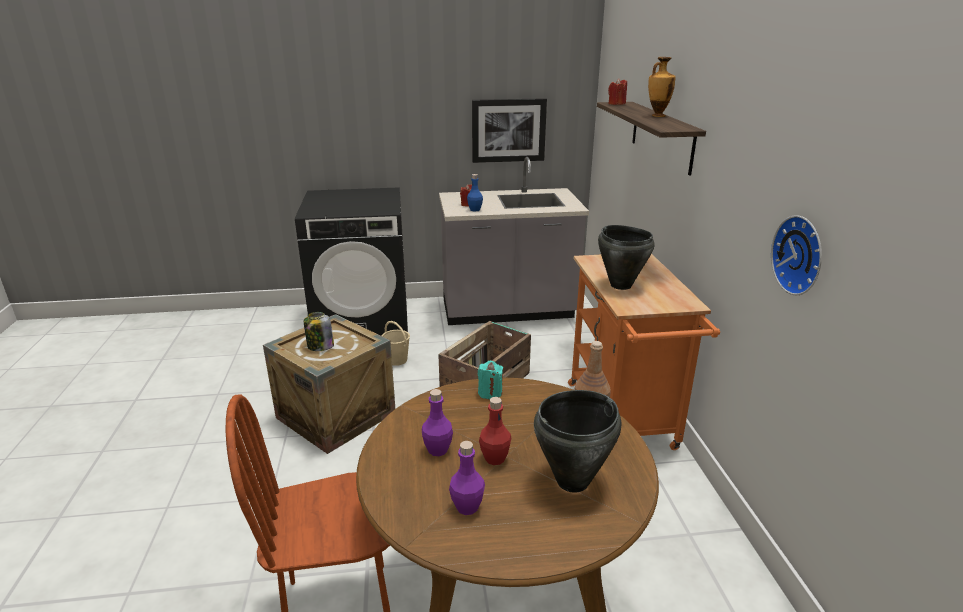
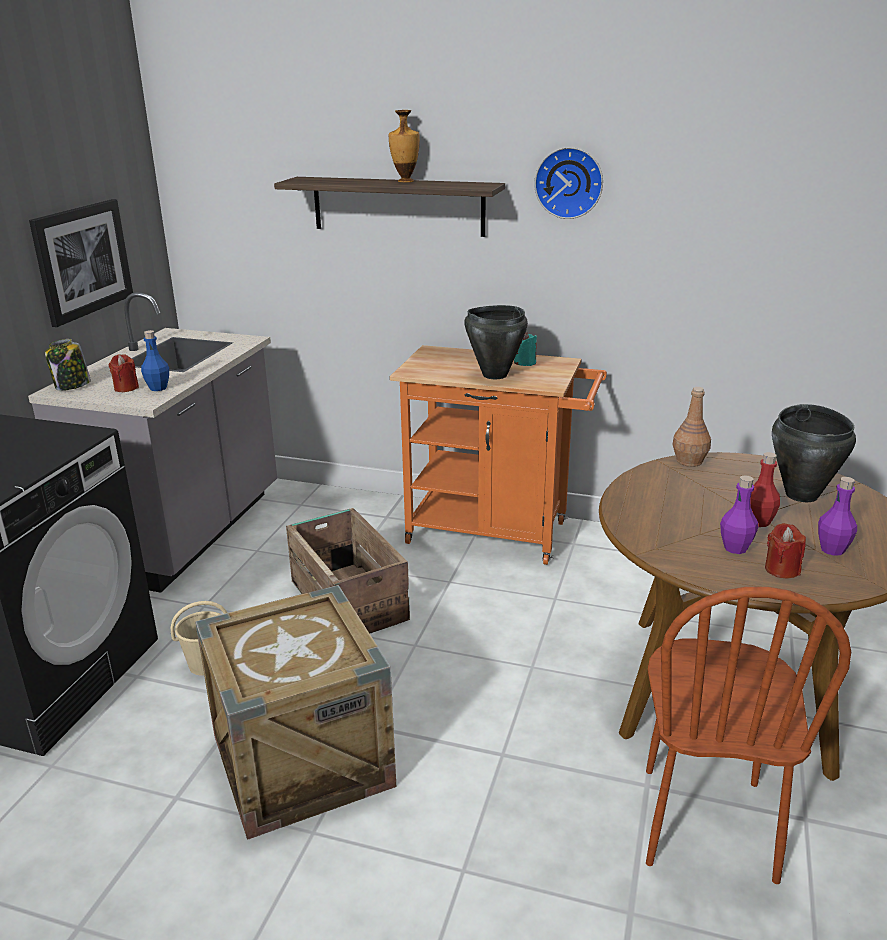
camera: 65 degrees left, 0 degrees up
(320, 346) = (290, 654): jar -> jar (72, 386)
(490, 392) = (636, 500): turquoise candle -> turquoise candle (525, 363)
(616, 104) = (304, 180): red candle -> red candle (781, 569)
(801, 255) = (703, 261): wall clock -> wall clock (569, 182)

